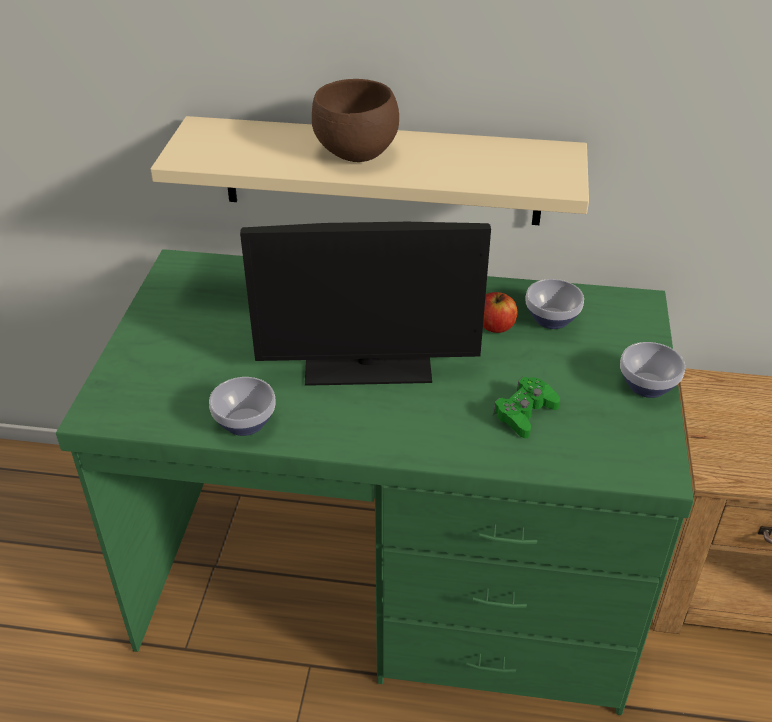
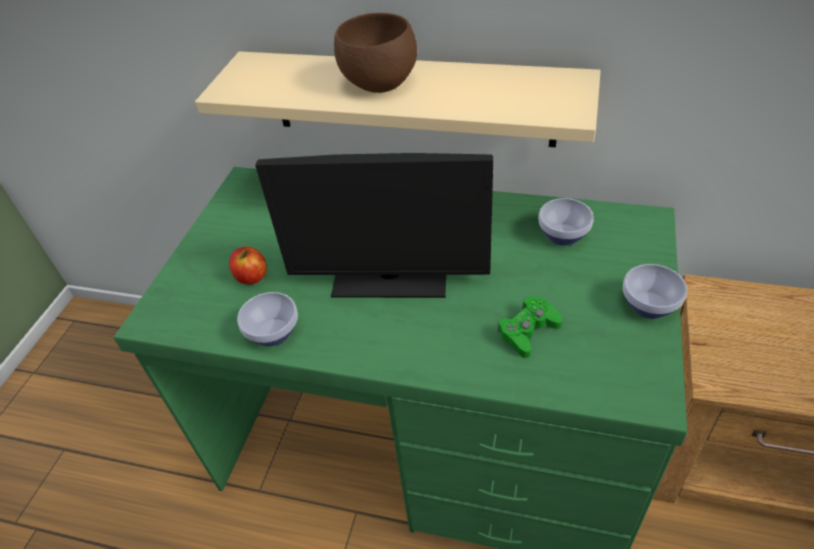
camera: 10 degrees right, 5 degrees up
(495, 326) = (510, 242): apple -> apple (251, 277)

